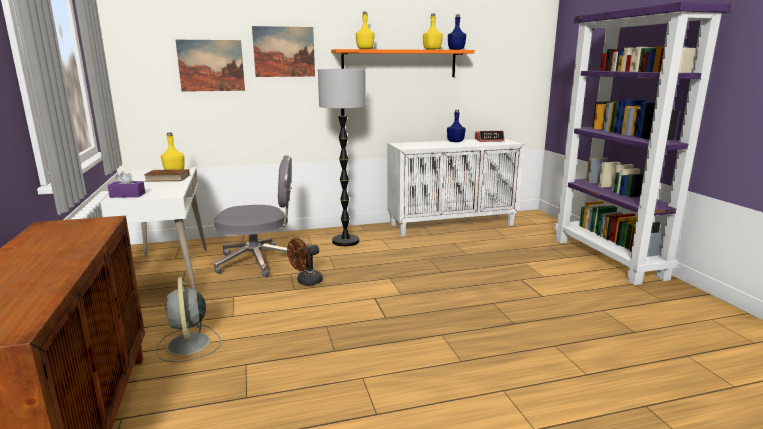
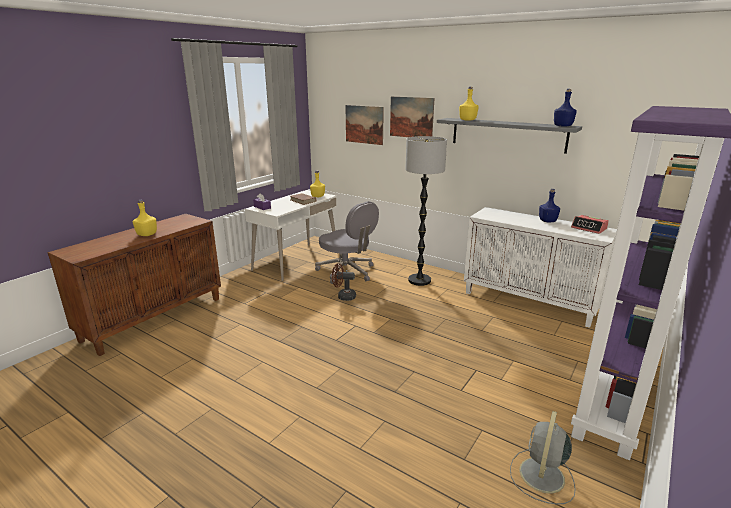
camera: 50 degrees right, 5 degrees up
(188, 345) = (241, 302): grey fan -> grey fan (541, 476)
(399, 63) = (507, 134): orange shelf -> grey shelf
(432, 49) = (533, 124): yellow bottle -> yellow bottle (147, 234)

